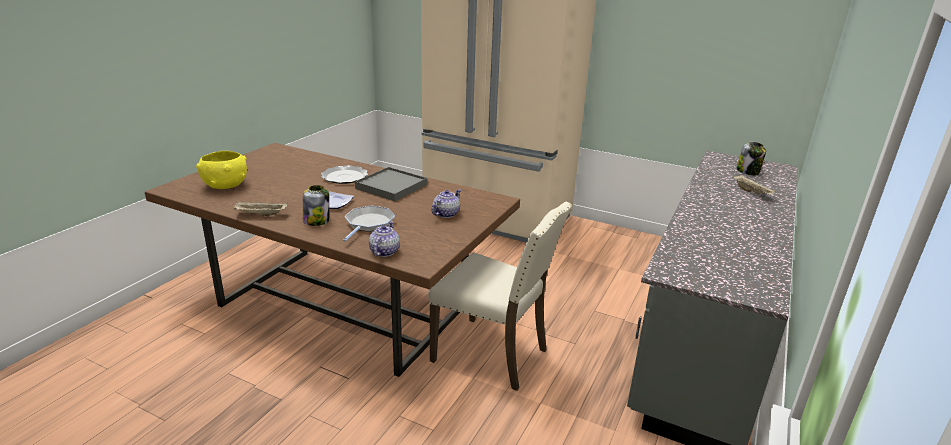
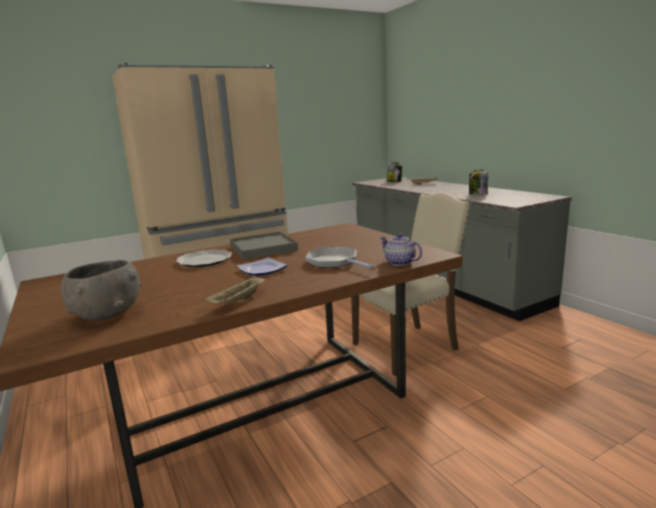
camera: 55 degrees left, 10 degrees down
(225, 186) = (106, 314): yellow bowl -> grey bowl
(316, 221) = (297, 279): jar -> jar (477, 194)
(446, 214) = (349, 240): teapot -> none

